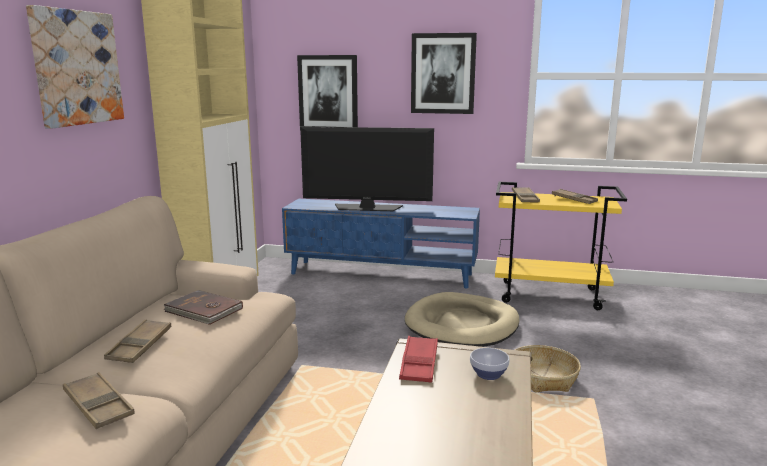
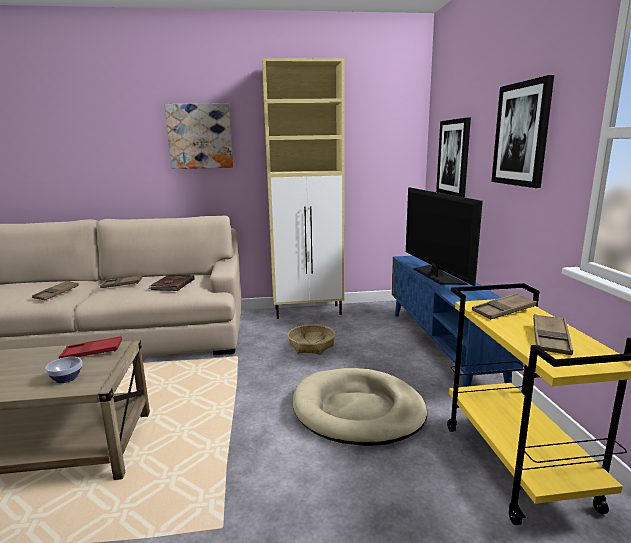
camera: 70 degrees right, 0 degrees up
(542, 377) = (261, 481): basket -> basket (311, 345)

